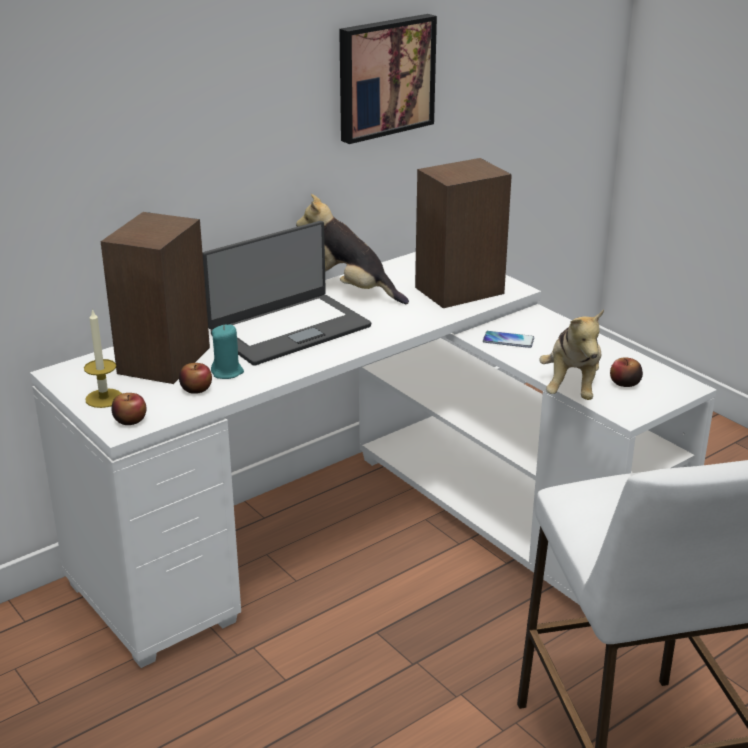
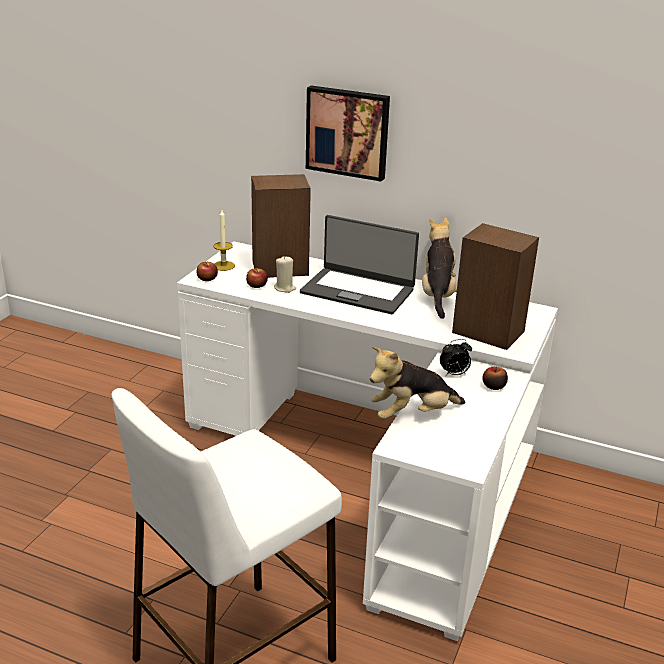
camera: 60 degrees right, 0 degrees up
(227, 372) = (285, 288): turquoise candle -> beige candle
(384, 77) = (525, 152): picture -> picture (348, 132)
(508, 340) = (454, 374): phone -> alarm clock
(624, 383) = (443, 437): apple -> apple (493, 386)

